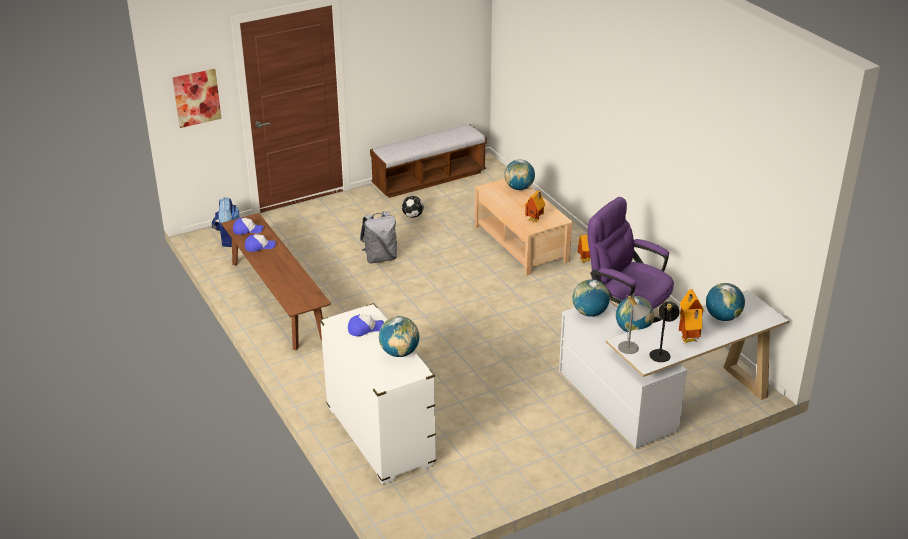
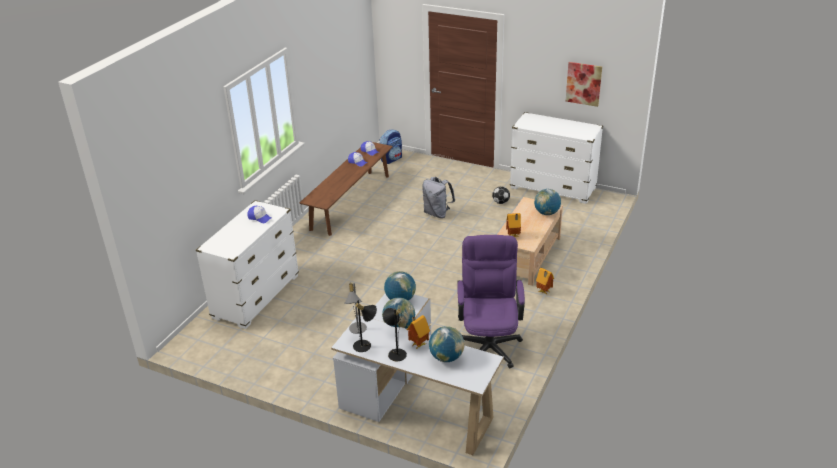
camera: 55 degrees right, 0 degrees up
(196, 97) = (395, 54): picture -> picture (583, 83)
(399, 353) = (245, 239): globe -> none
(429, 179) = (553, 188): bench -> white dresser
(689, 341) = (395, 352): toy house -> black table lamp

